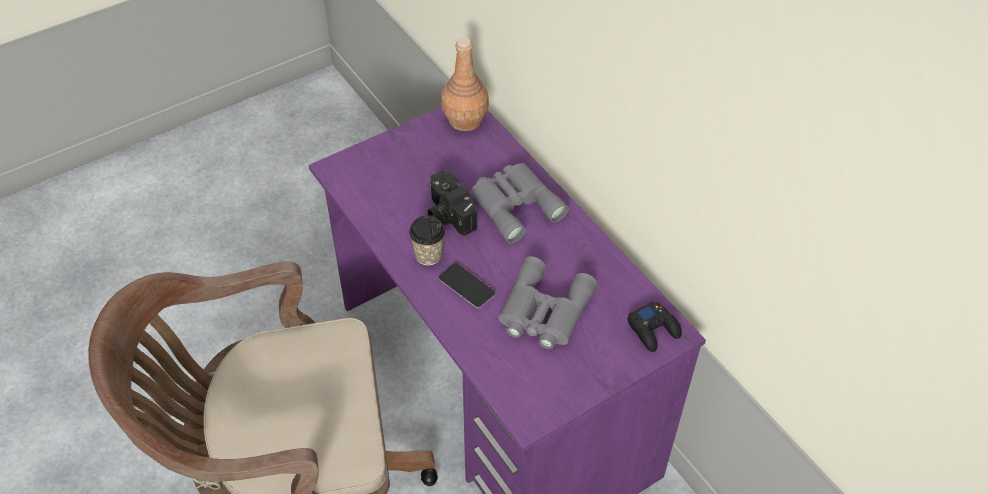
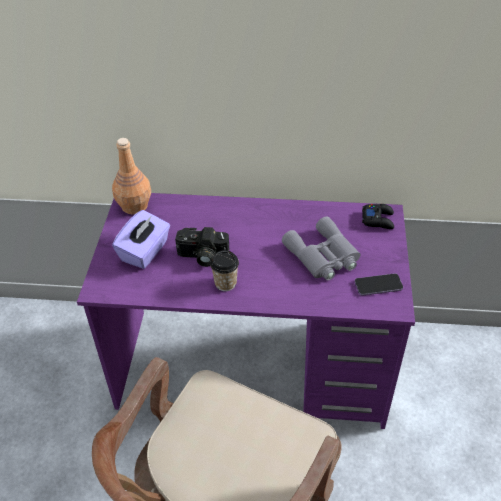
camera: 50 degrees left, 5 degrees down
(412, 169) = (145, 252): none -> purple tissue box
(466, 287) = (270, 279): phone -> phone (378, 285)
(515, 204) = (228, 222): grey binoculars -> none

